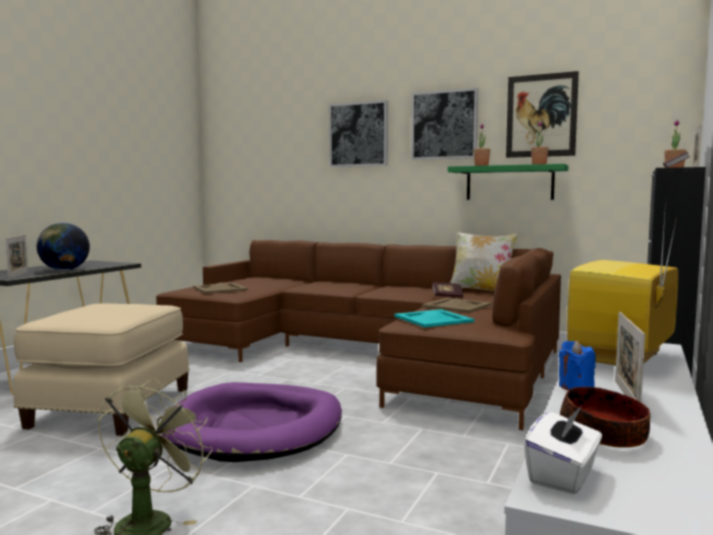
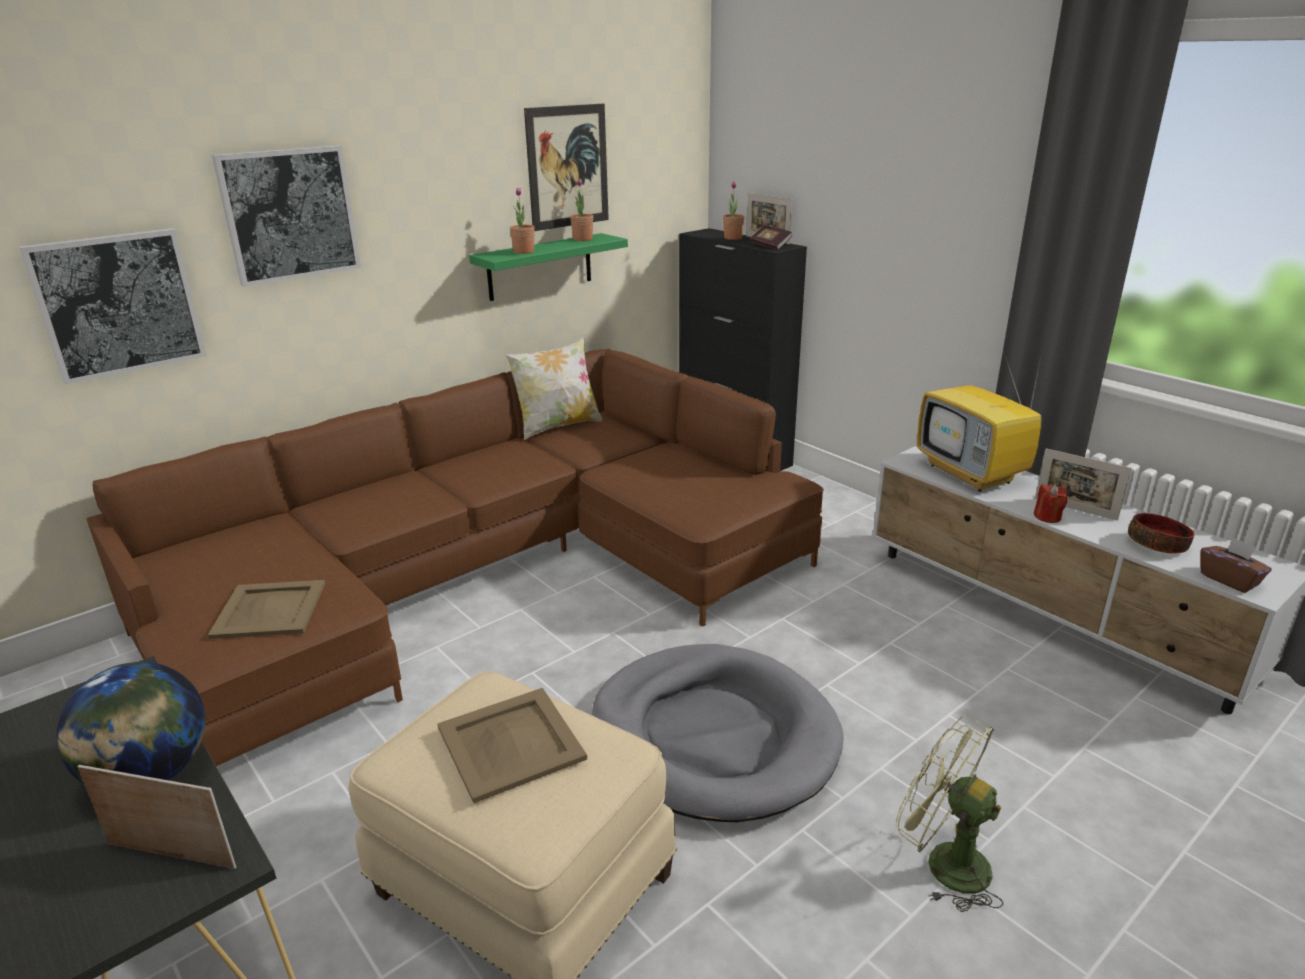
camera: 65 degrees left, 20 degrees up
(256, 428) = (713, 736): purple dog bed -> grey dog bed
(433, 319) = (703, 498): turquoise tray -> none
(444, 125) = (443, 187): picture -> picture (118, 304)
(447, 296) = (569, 453): book -> none
(457, 306) = (640, 465): beige tray -> beige tray (511, 742)
(563, 476) = (1229, 580): white tissue box -> brown tissue box
(575, 386) = (1047, 517): blue candle -> red candle

